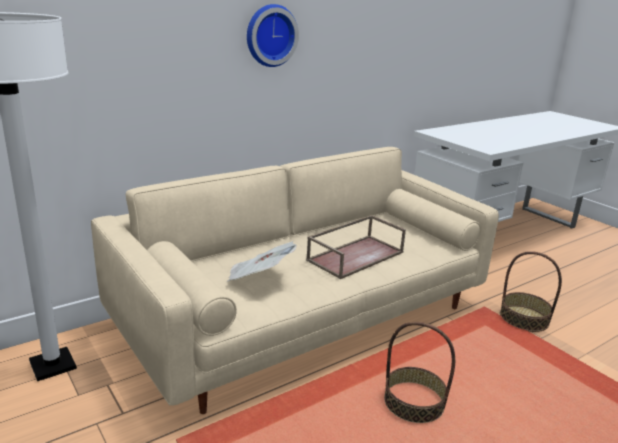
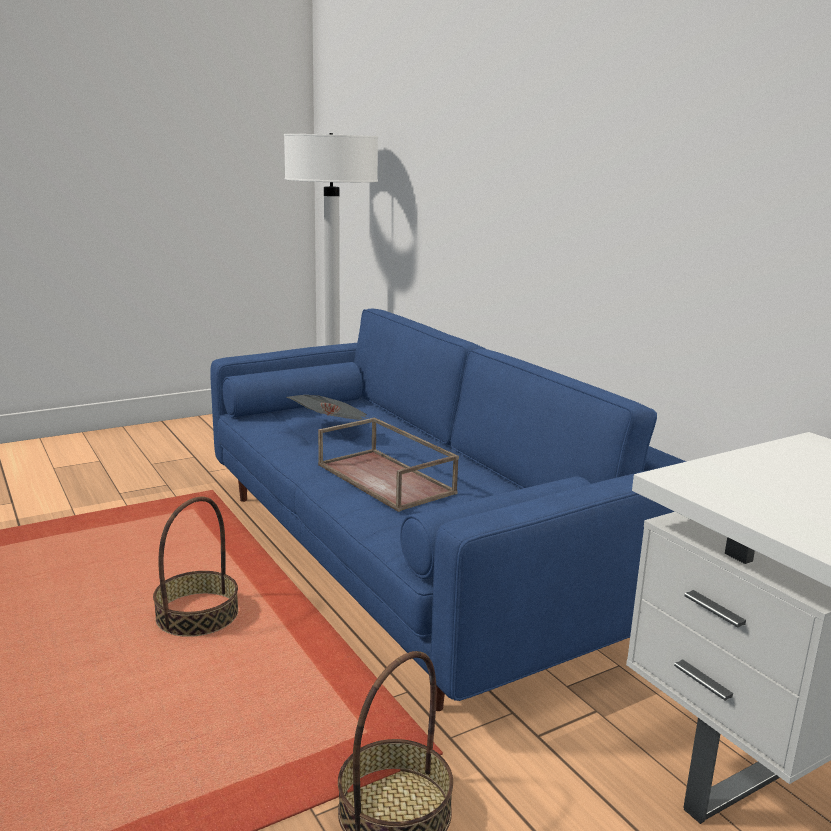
camera: 95 degrees right, 5 degrees down
(270, 35) = (556, 168): wall clock -> none
(304, 315) = (412, 556): beige sofa -> blue sofa

